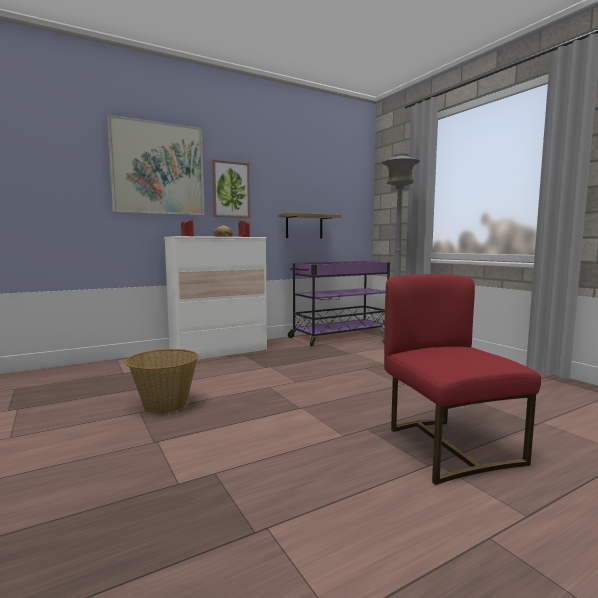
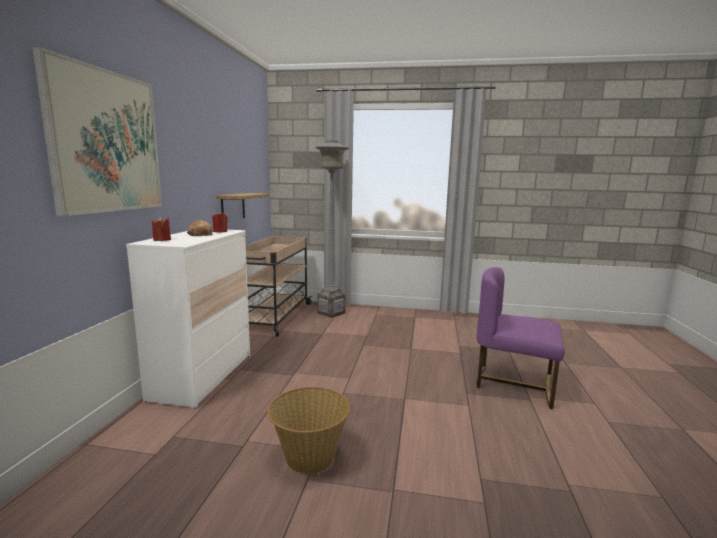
camera: 50 degrees left, 5 degrees up
(230, 189) = (178, 169): picture -> none
(340, 336) = (274, 317): purple cart -> beige cart
(447, 447) = (514, 384): red chair -> purple chair

